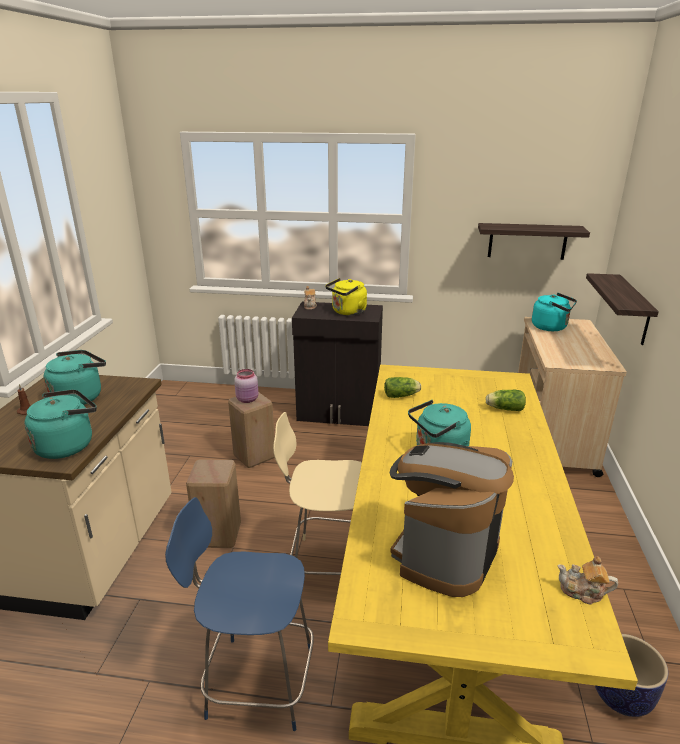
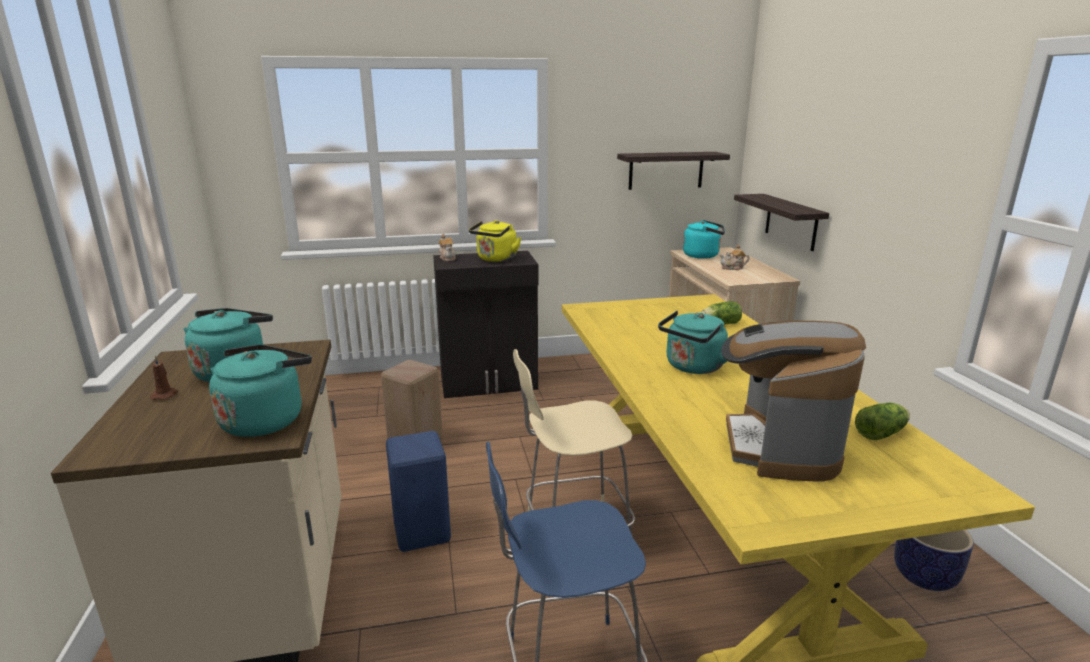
camera: 20 degrees left, 5 degrees down
(220, 534) = (423, 531): beige stool -> blue stool
(248, 399) = (407, 369): pink jar -> none
(402, 395) = (611, 327): lettuce -> lettuce (882, 433)
(583, 592) = (927, 451): teapot -> teapot (733, 268)

